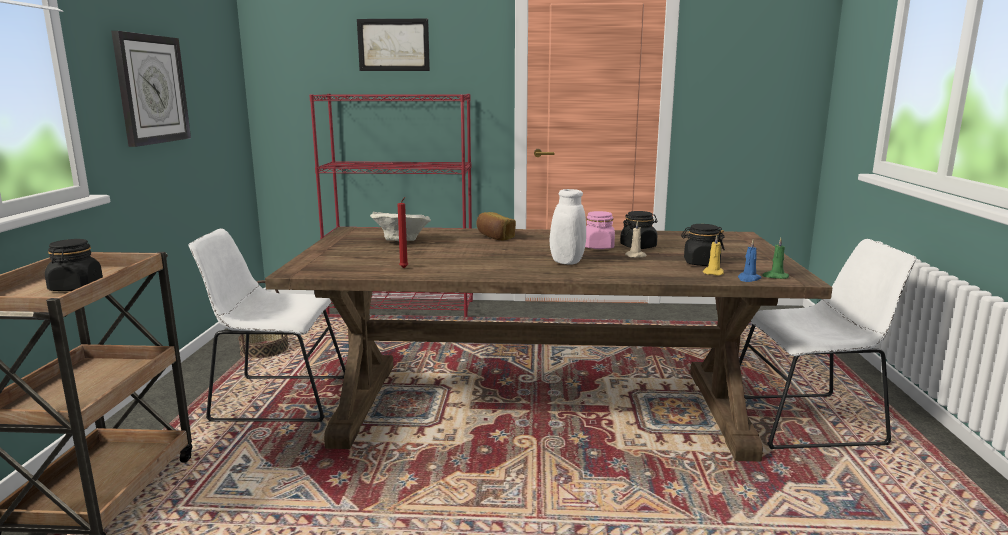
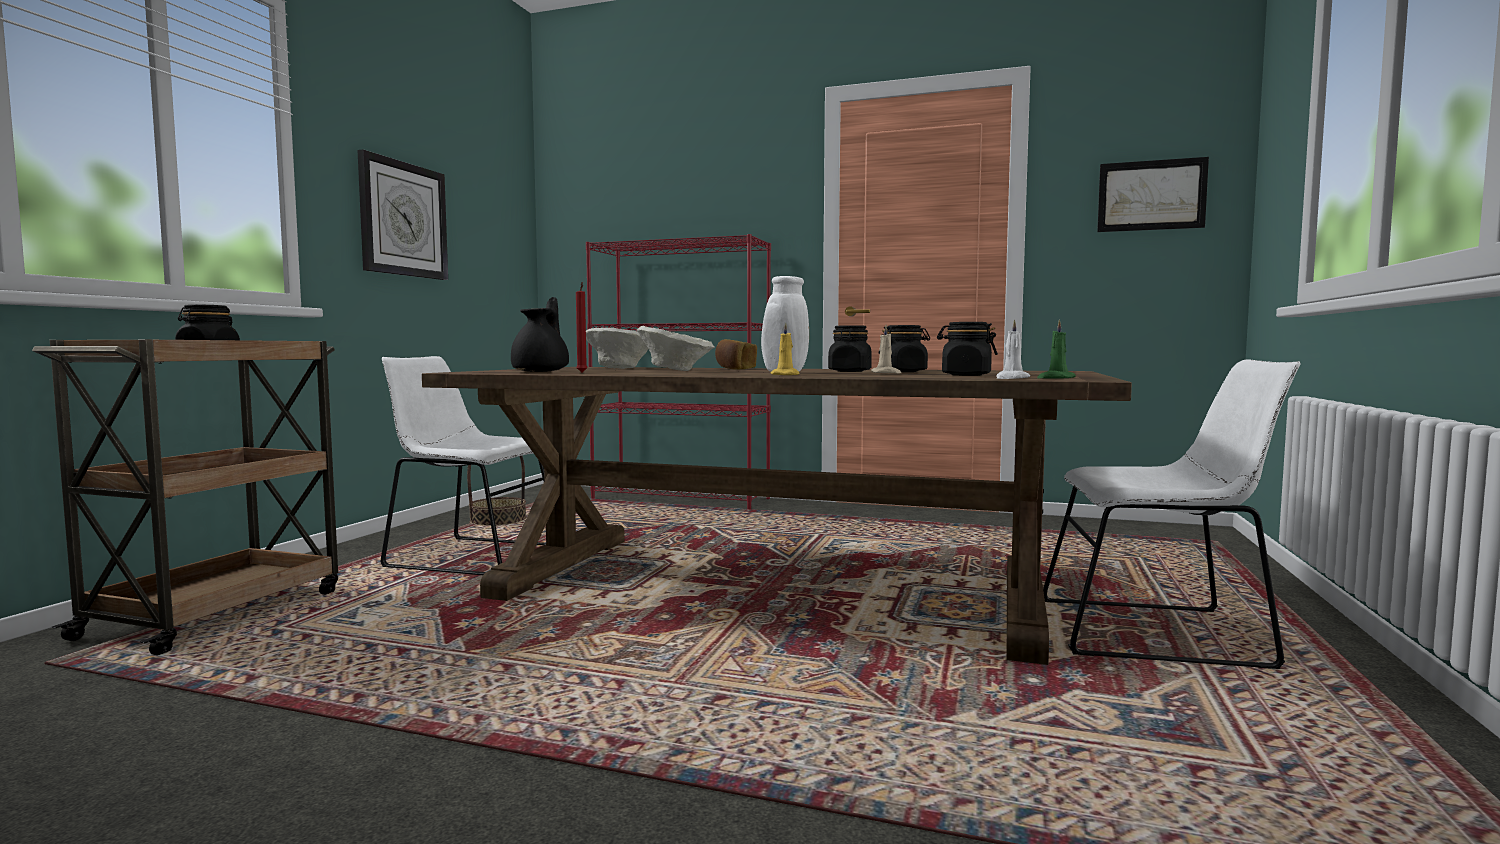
camera: 15 degrees right, 10 degrees down
(362, 264) = (542, 371): none -> black teapot
(393, 45) = (688, 192): picture -> picture (1151, 195)
(466, 253) = (676, 371): none -> beige bowl
(598, 247) = (850, 371): pink jar -> black jar
(713, 273) = (969, 377): yellow candle -> yellow candle (786, 375)
(748, 279) = (1011, 378): blue candle -> white candle

